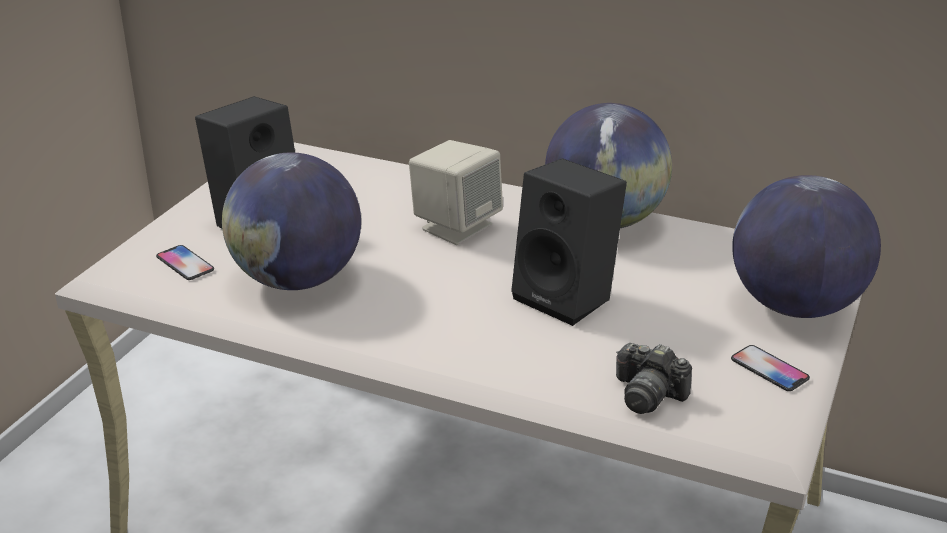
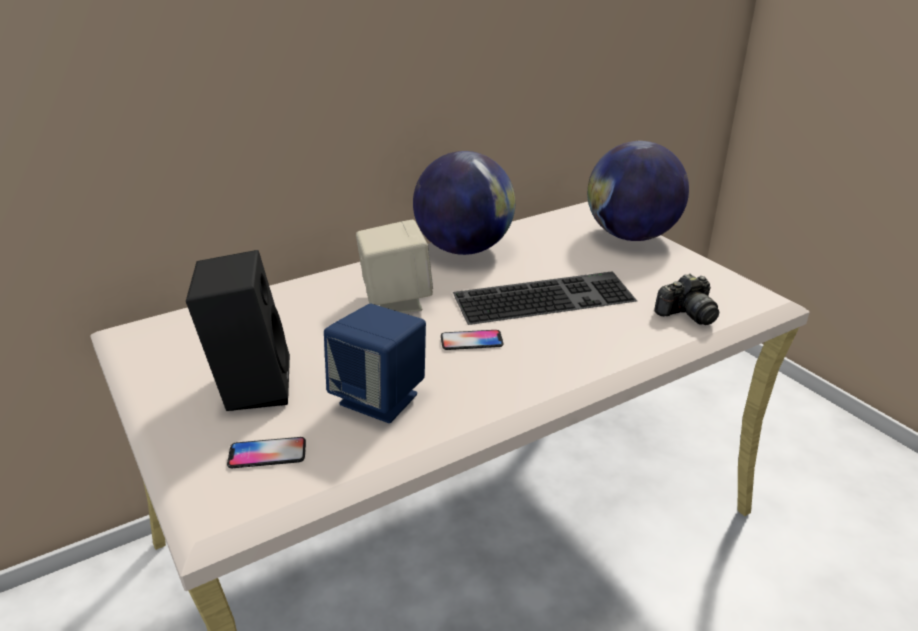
camera: 55 degrees left, 0 degrees up
(297, 280) = (380, 399): globe -> blue speaker
(568, 297) = (545, 296): black speaker -> keyboard
(769, 369) = (691, 268): phone -> phone (471, 341)

